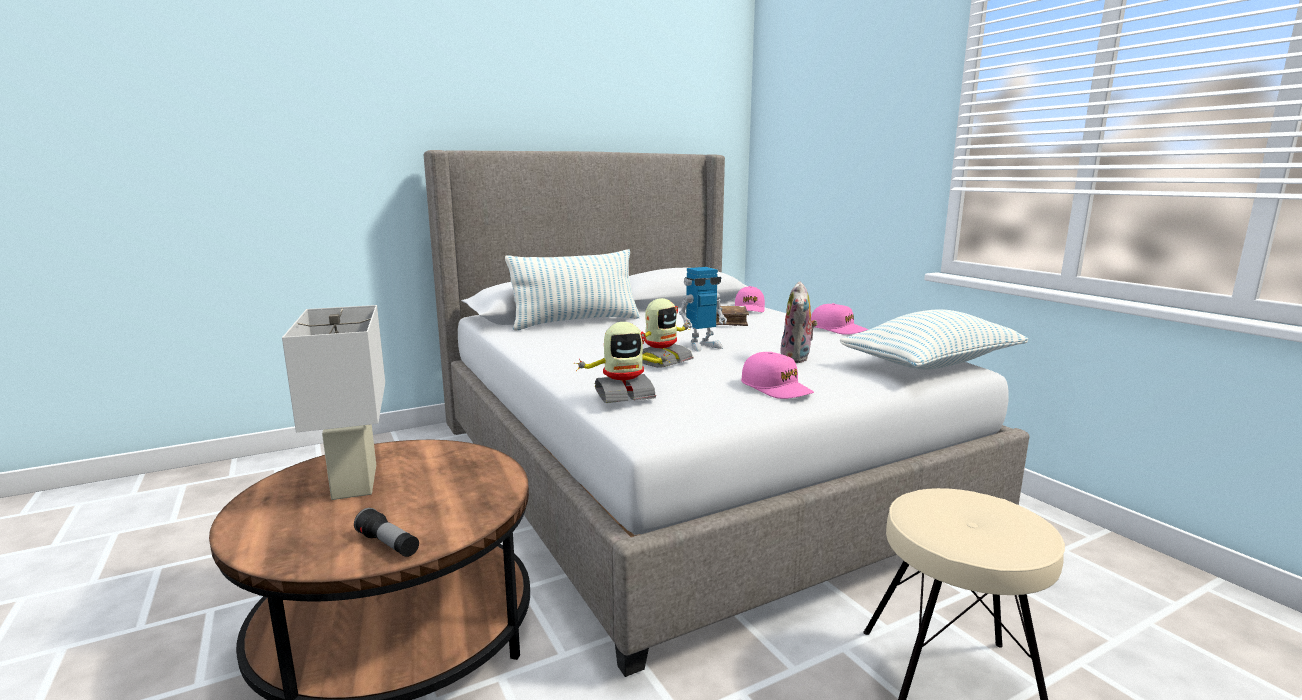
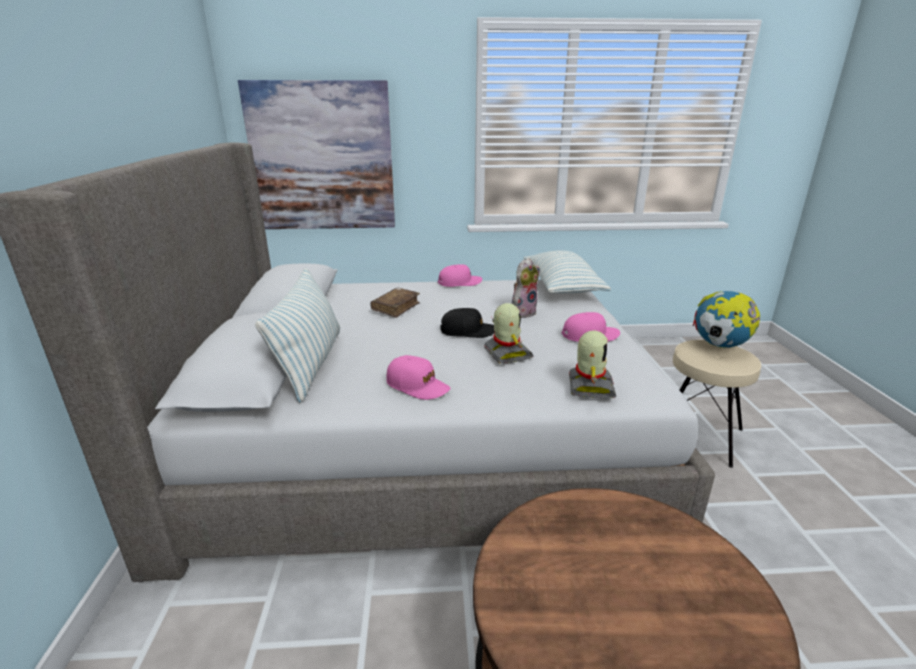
camera: 65 degrees left, 10 degrees up
(355, 482) = (586, 613): white table lamp -> none
(388, 544) = (730, 592): flashlight -> none
(702, 346) = (468, 331): toy robot -> black cap
(749, 309) = (364, 288): pink cap -> pink cap (417, 386)
(797, 358) = (523, 312): plush toy -> plush toy turned 75 degrees counterclockwise
(806, 175) = (322, 158): none -> picture
(1015, 520) = (719, 346): none -> globe

